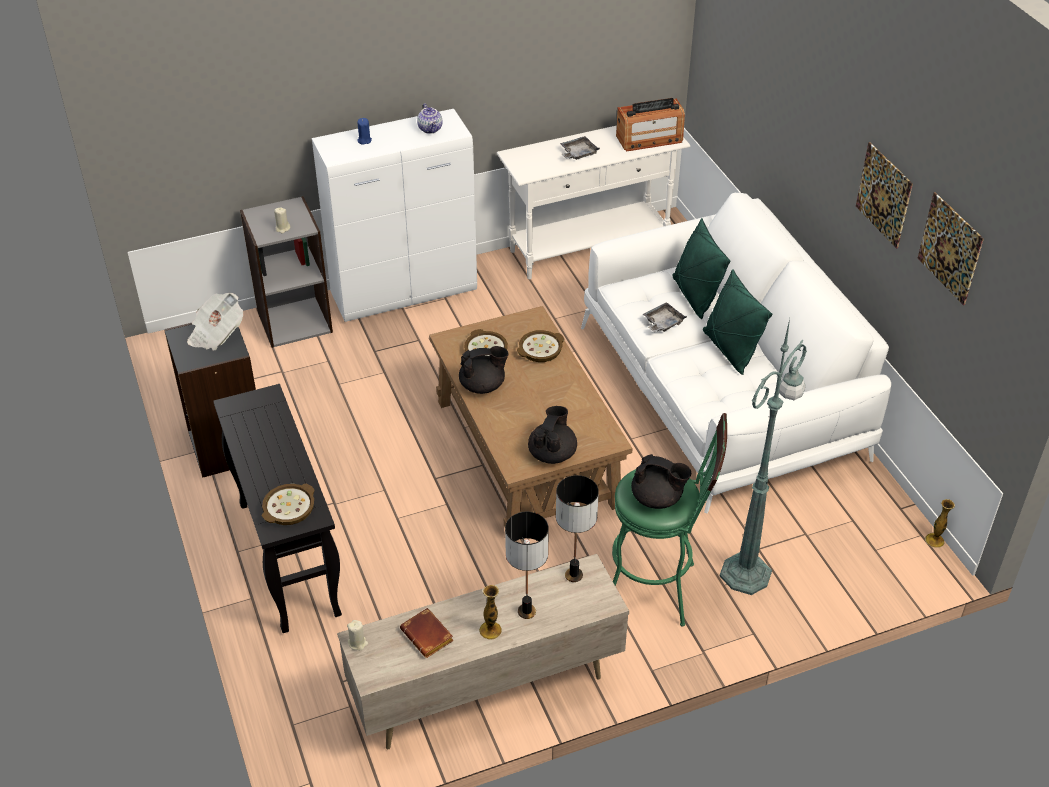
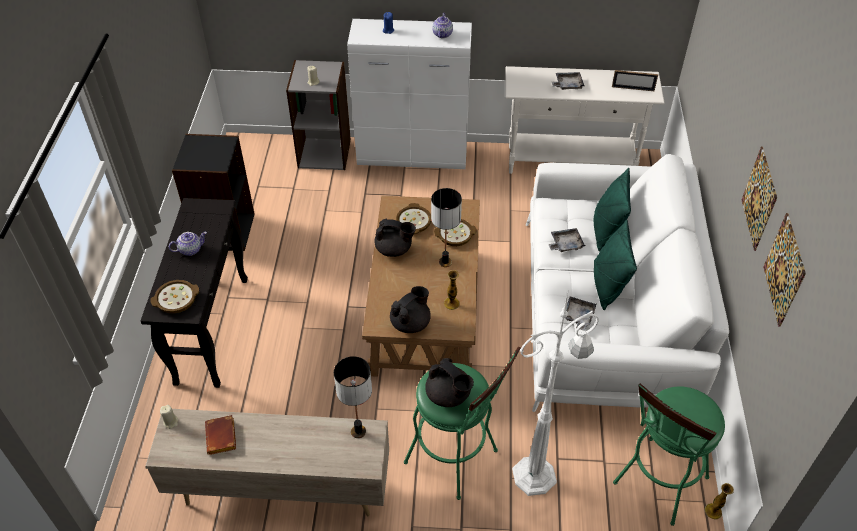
camera: 25 degrees right, 5 degrees up
(216, 334) = (216, 148): newspaper -> none
(265, 452) = (190, 249): none -> teapot
(490, 630) = (268, 452): vase -> vase (451, 303)
(526, 612) = (304, 447): table lamp -> table lamp (444, 262)
(649, 139) = (633, 88): radio -> picture frame
(721, 389) = (578, 316): none -> grey tray
(747, 572) = (536, 475): green floor lamp -> white floor lamp
(869, 537) = (656, 485): none -> green stool

